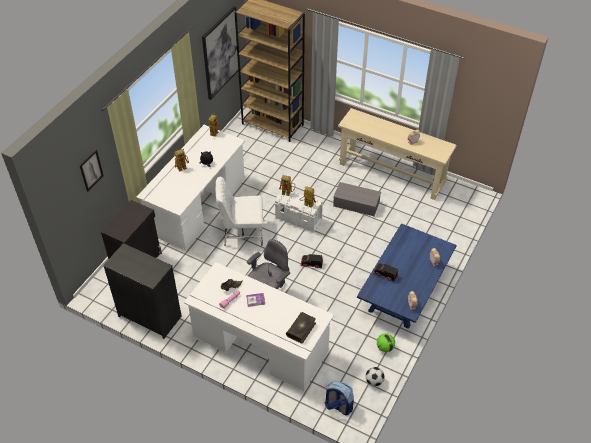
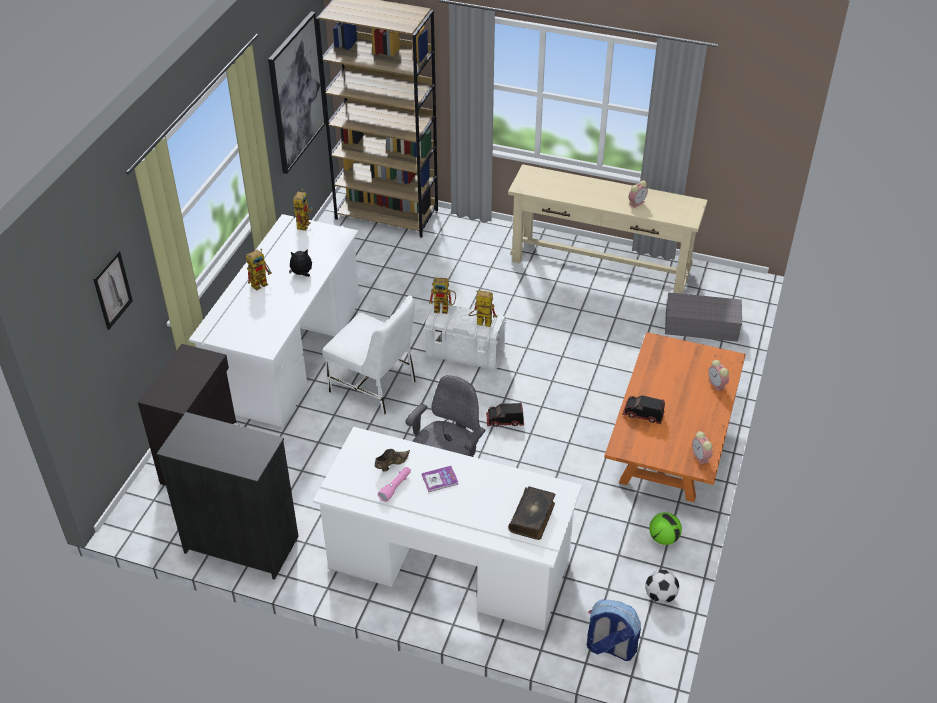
camera: 10 degrees left, 5 degrees down
(242, 232) = (374, 386): white chair -> white chair turned 135 degrees counterclockwise
(357, 203) = (556, 318): grey storage box -> grey storage box (702, 325)
(404, 291) = (670, 444): blue coffee table -> orange coffee table

